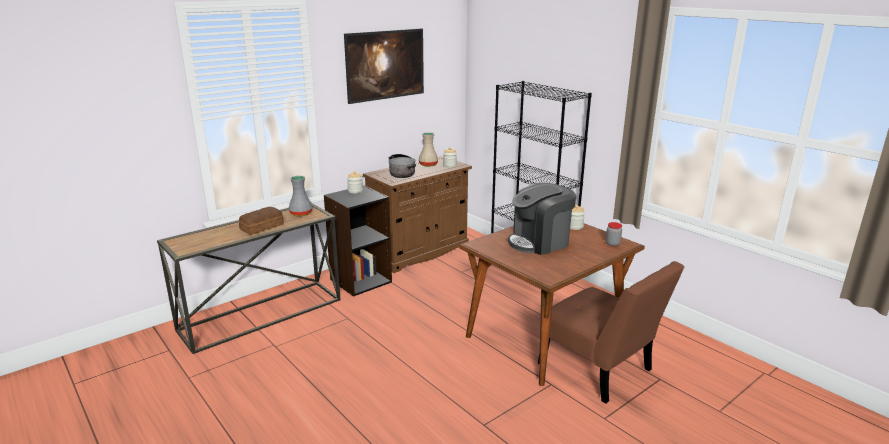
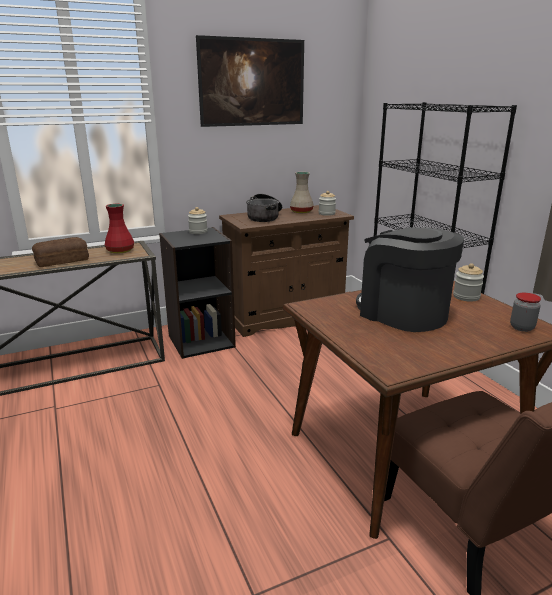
camera: 15 degrees right, 0 degrees up
(300, 214) = (120, 251): grey vase -> red vase
(539, 242) = (402, 313): coffee machine -> coffee machine turned 60 degrees clockwise

